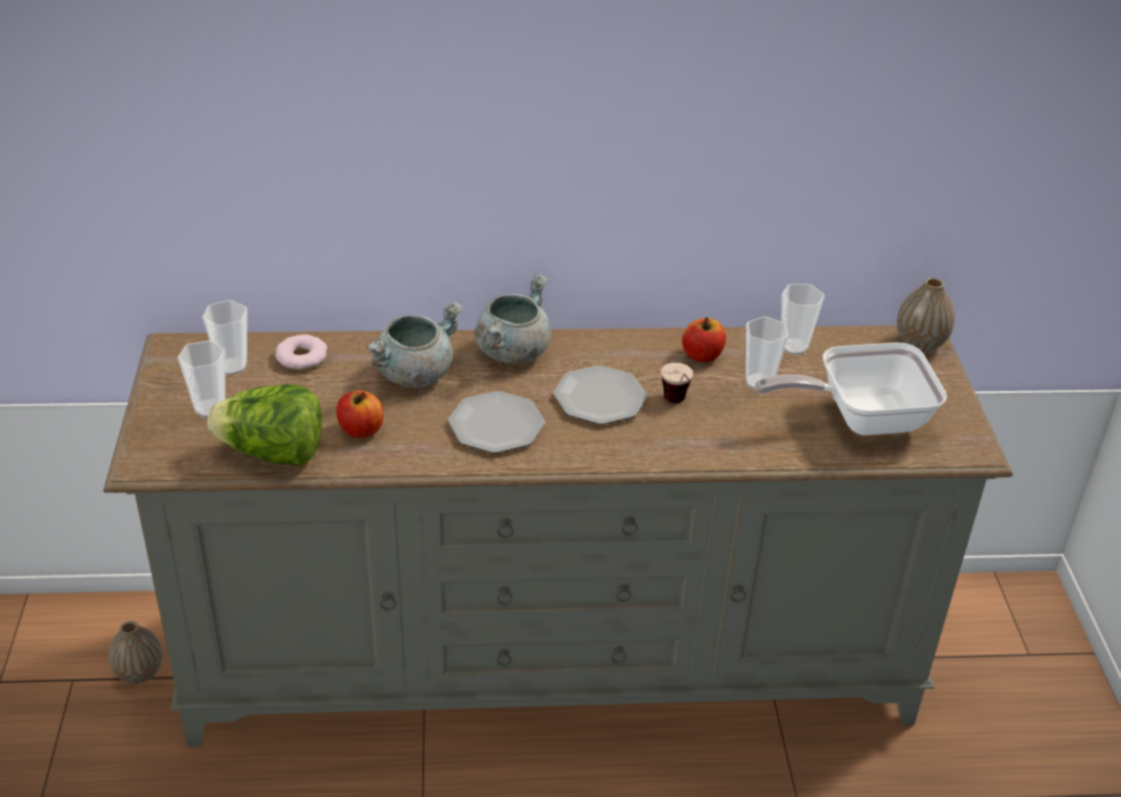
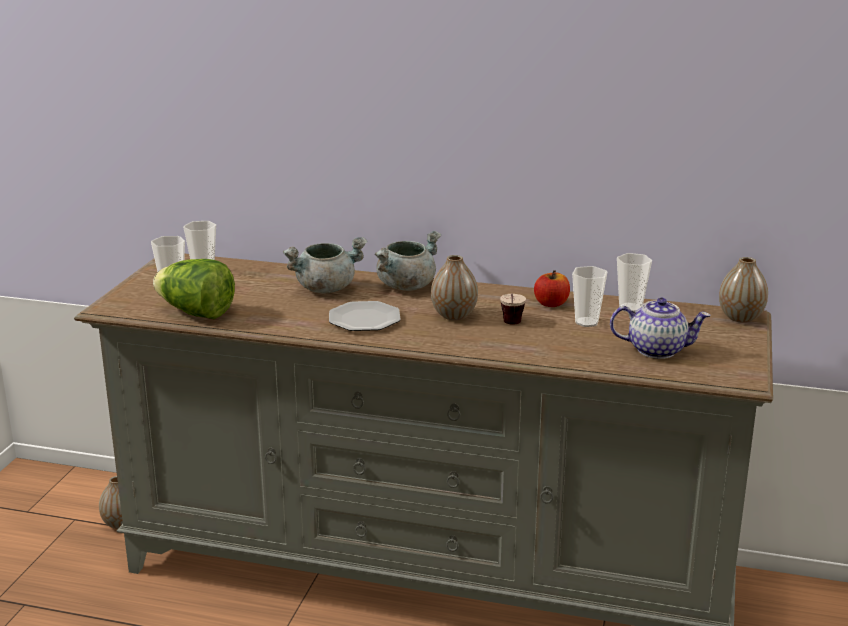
camera: 20 degrees right, 15 degrees down
(302, 357) = (254, 272): donut -> none
(360, 430) = (265, 310): apple -> none
(600, 398) = (454, 315): plate -> vase
(860, 418) = (657, 350): frying pan -> teapot

